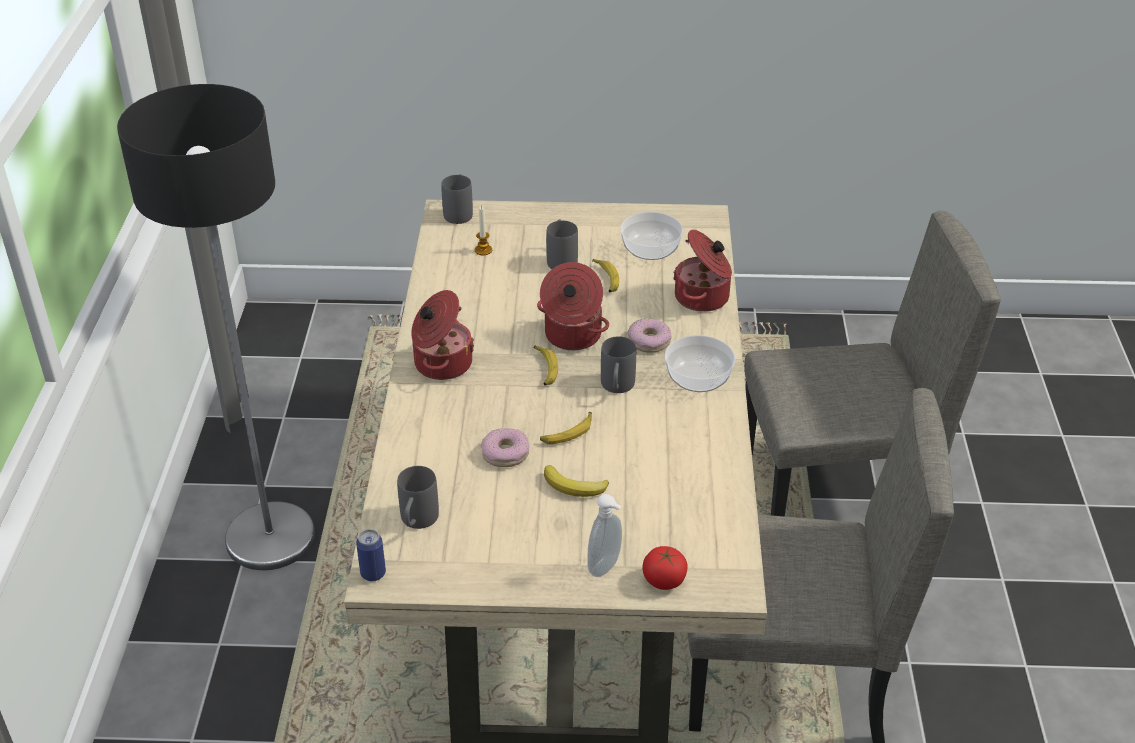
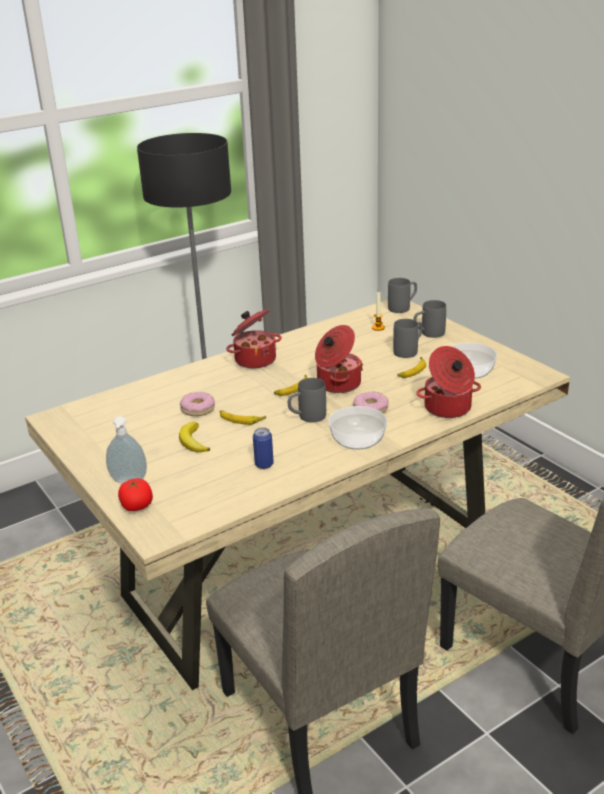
camera: 55 degrees right, 10 degrees down
(373, 573) = (53, 414): can -> can (264, 464)
(417, 522) = (108, 409): grey mug -> grey mug (428, 334)

